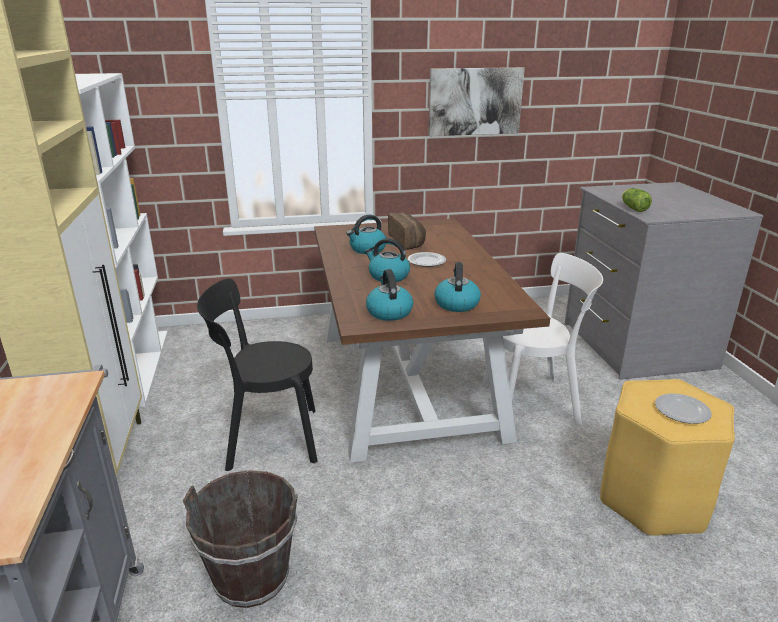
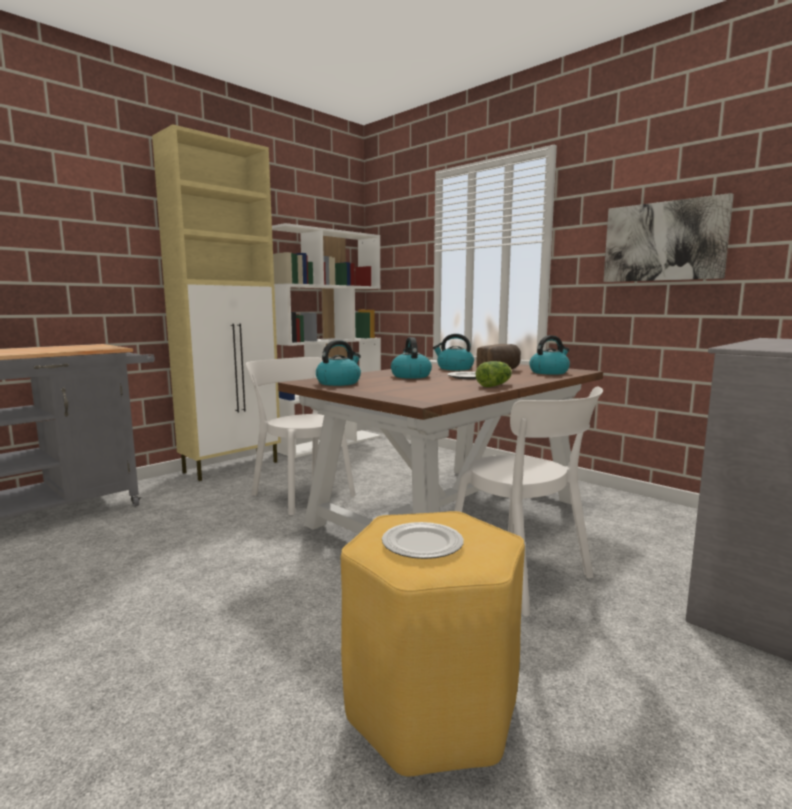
camera: 55 degrees right, 15 degrees down
(252, 577) = (148, 534): brown bucket -> none
(267, 438) = (301, 493): black chair -> white chair
(456, 304) = (392, 389): kettle -> kettle (549, 372)
(633, 208) = (749, 344): lettuce -> lettuce (495, 385)

